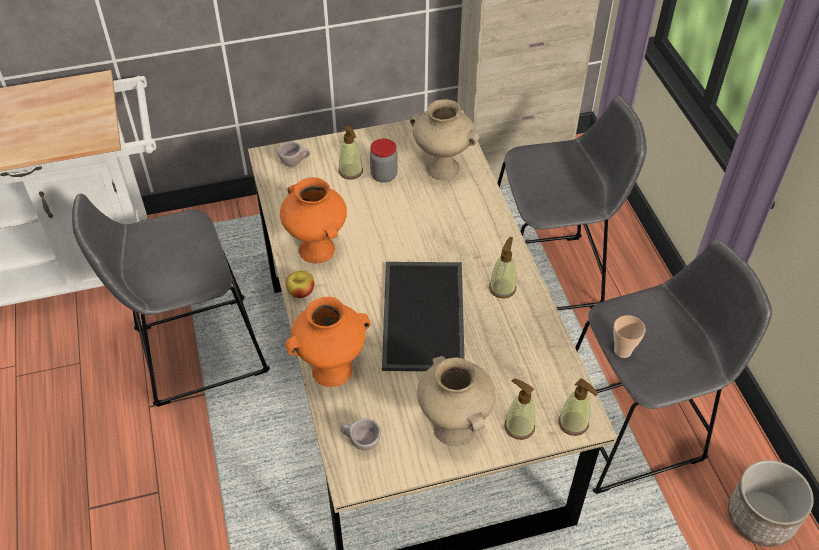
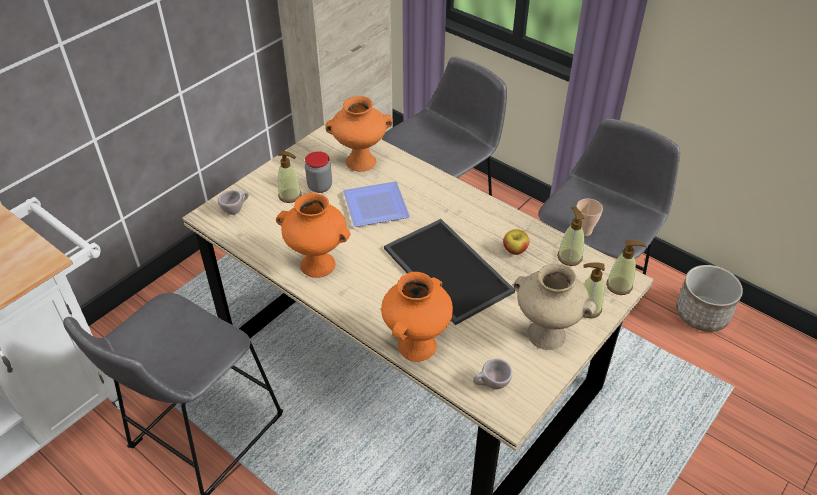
camera: 35 degrees left, 5 degrees down
(301, 292) = (335, 302): apple -> apple (515, 250)
(417, 222) = (378, 207): none -> plate
(441, 168) = (360, 162): beige vase -> orange vase
(502, 288) = (485, 222): soap dispenser -> soap dispenser (569, 257)

